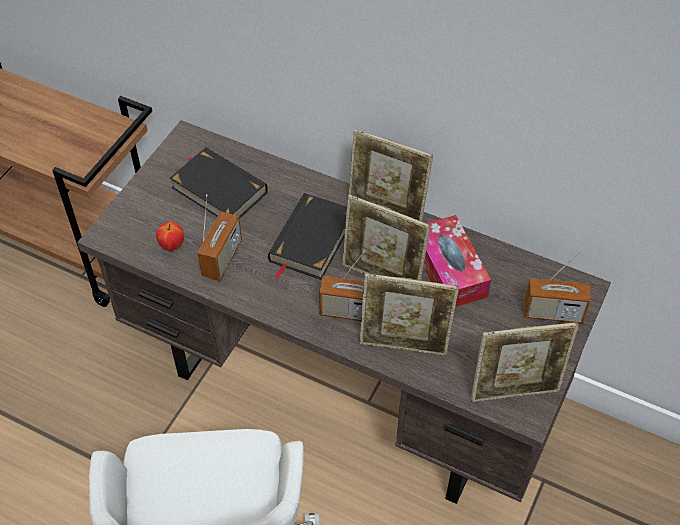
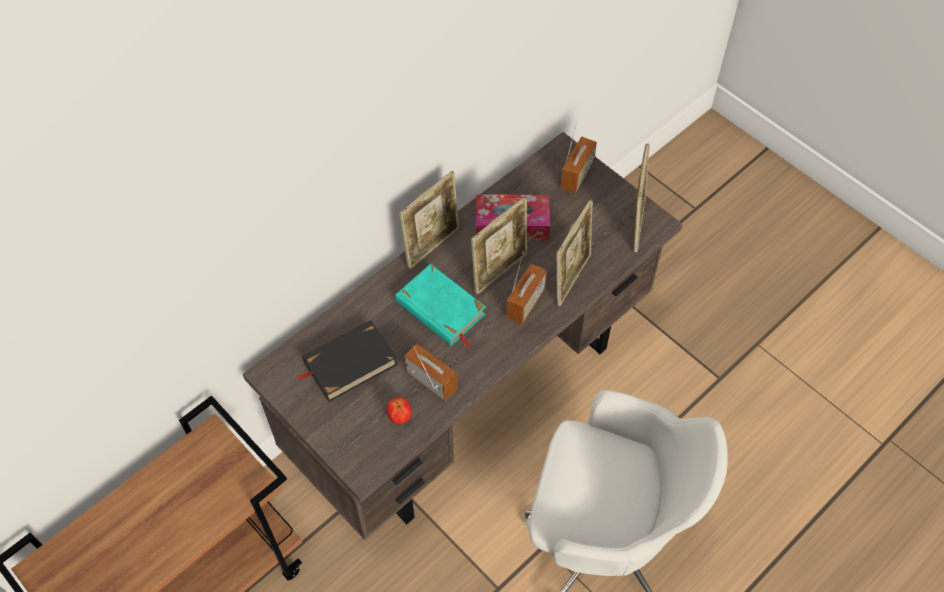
camera: 70 degrees left, 5 degrees up
(311, 240) = (440, 309): black book -> turquoise book

